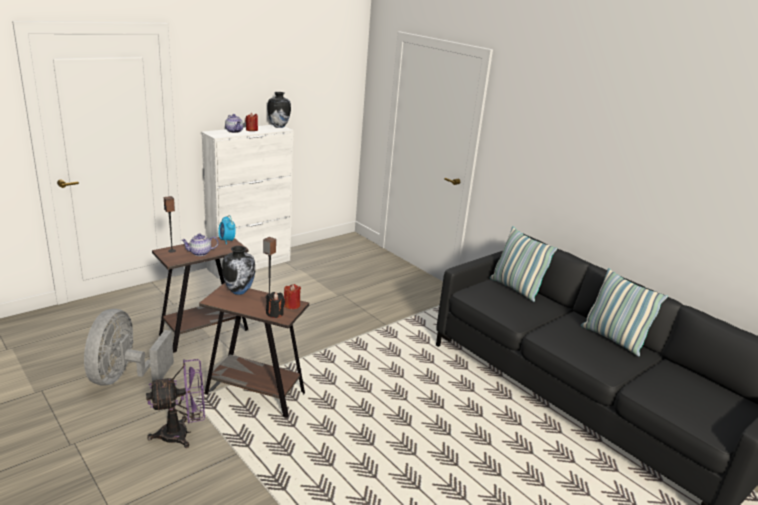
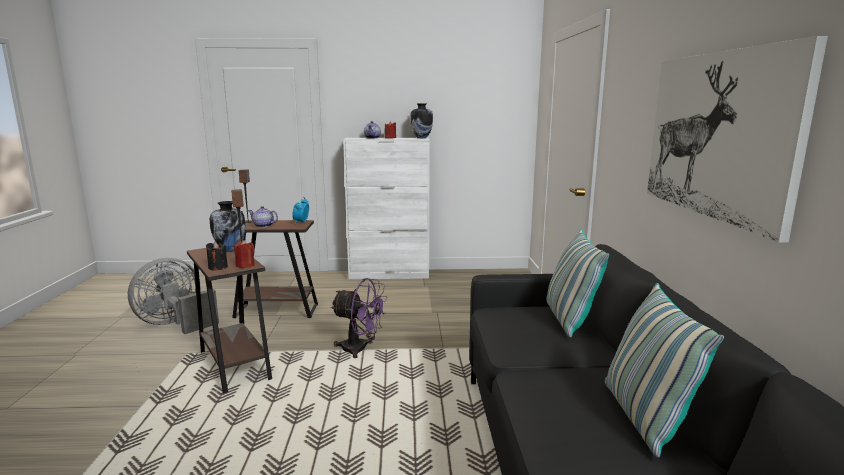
camera: 40 degrees right, 10 degrees down
(182, 433) = (138, 375): purple fan -> purple fan (360, 349)
(615, 177) = (717, 135): none -> picture

